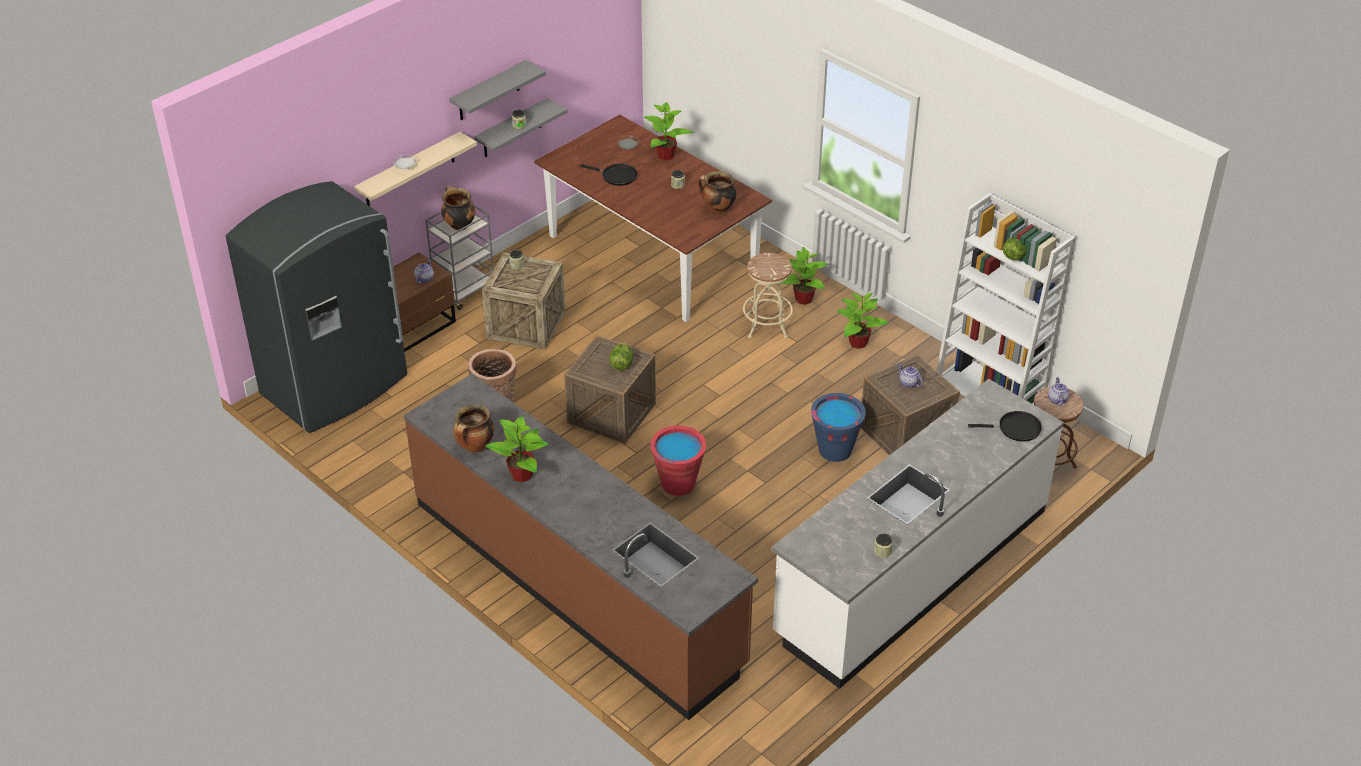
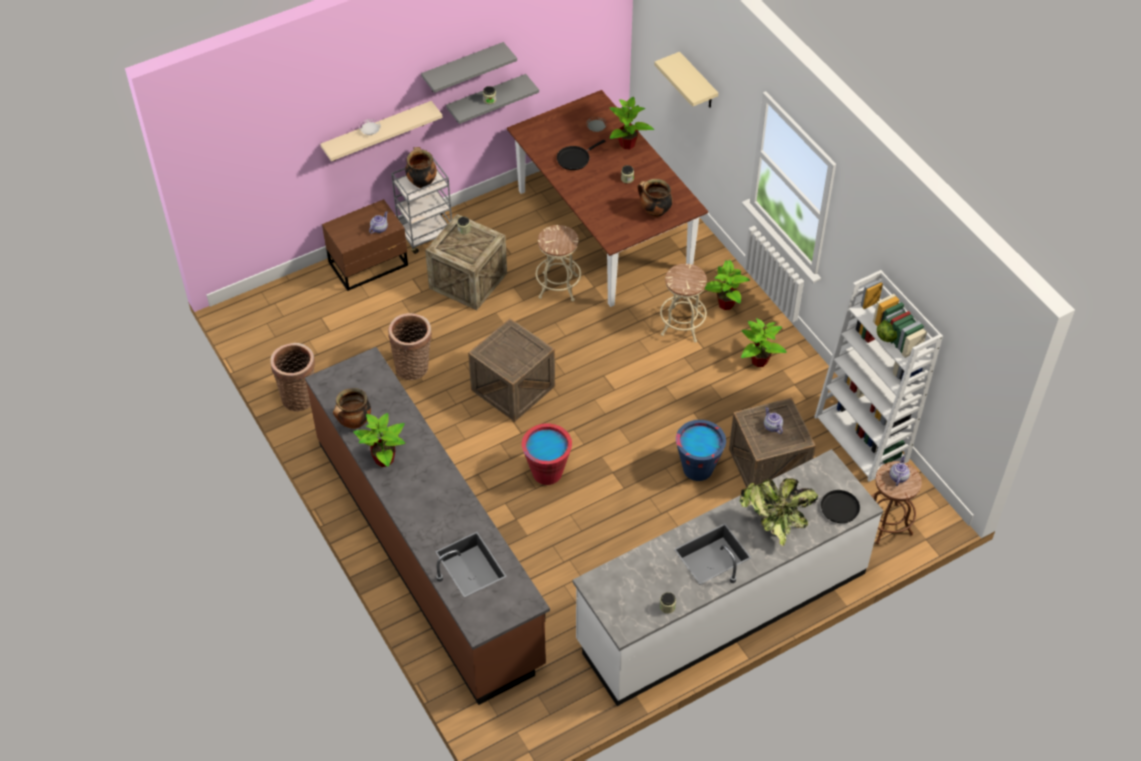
camera: 15 degrees right, 10 degrees up
(336, 387) = (286, 311): grey fridge -> none
(379, 463) = (299, 396): none -> basket
(616, 176) = (575, 158): black frying pan -> black frying pan turned 105 degrees clockwise
(621, 364) = (521, 353): lettuce -> none
(624, 313) = (558, 286): none -> beige stool
(734, 71) = (698, 82): none -> beige shelf
(960, 453) = (774, 522): none -> potted plant

